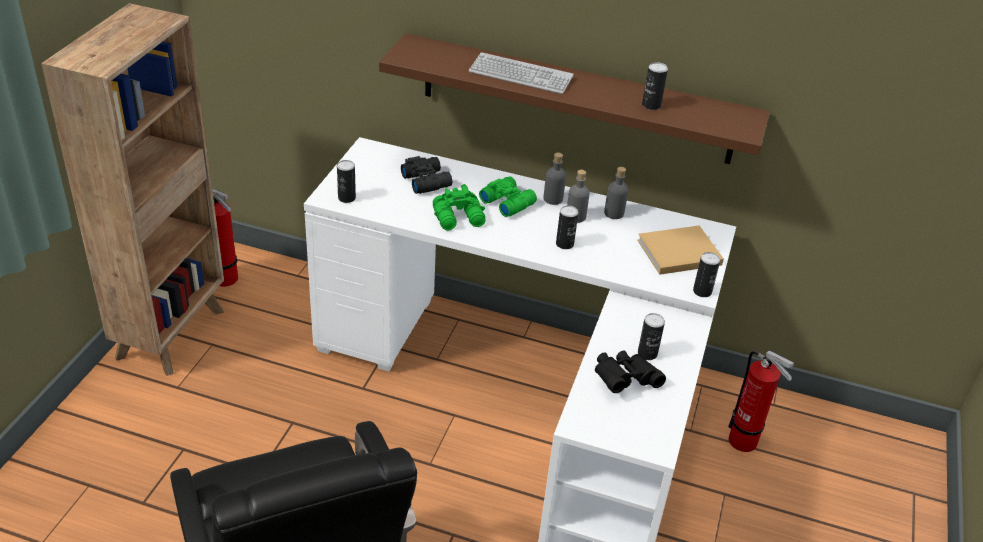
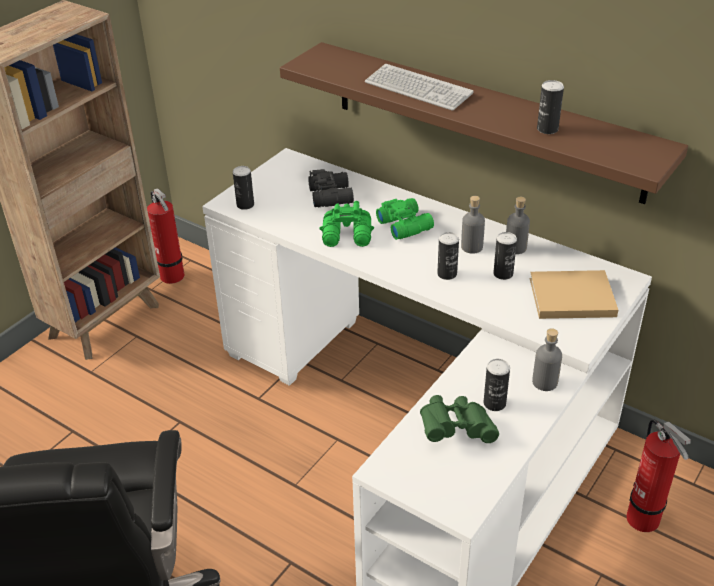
camera: 20 degrees right, 0 degrees up
(553, 199) = (455, 226): grey bottle -> grey bottle (544, 382)
(624, 380) = (456, 429): black binoculars -> green binoculars
(702, 291) = (581, 343): can -> can (503, 274)

